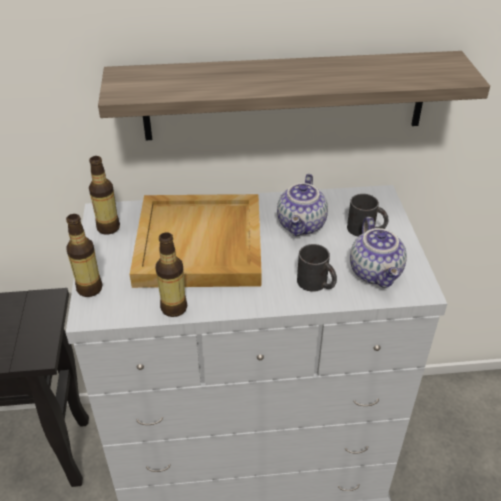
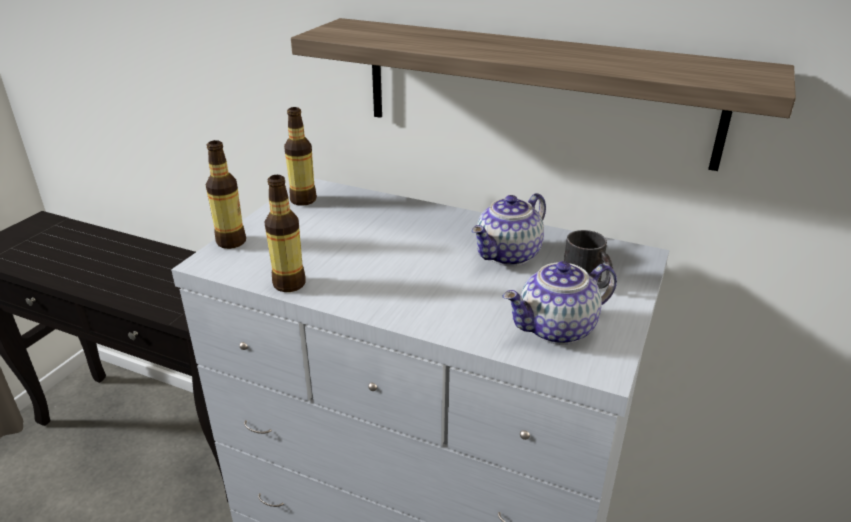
camera: 30 degrees right, 10 degrees down
(200, 245) = (376, 240): beige tray -> none
(317, 284) = (468, 315): black mug -> none
(376, 273) = (557, 330): teapot -> teapot turned 45 degrees clockwise

